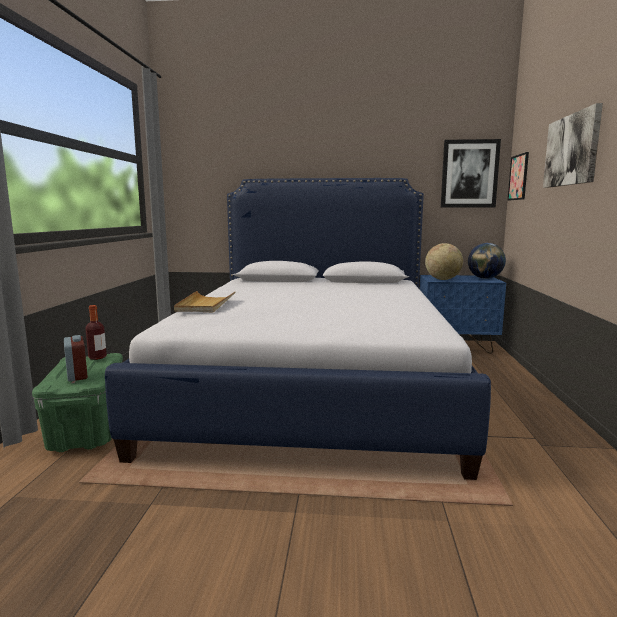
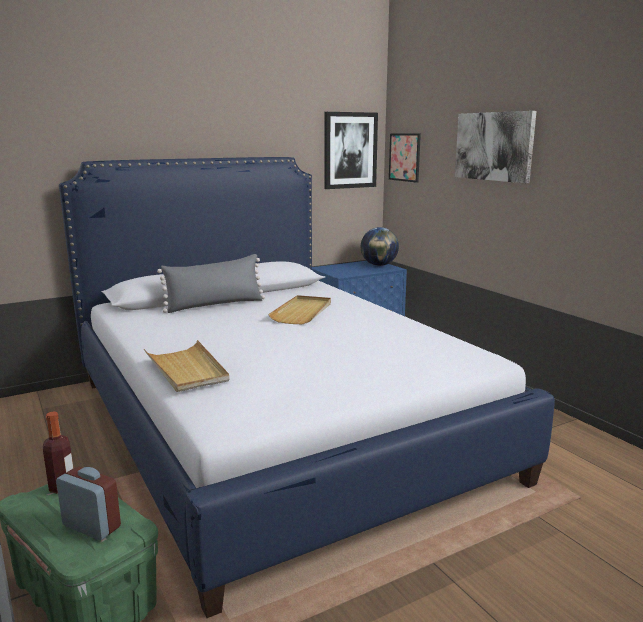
camera: 35 degrees left, 5 degrees up
(302, 284) = (215, 305): none -> grey pillow
(351, 293) = (302, 312): none -> beige tray
(443, 279) = (345, 272): globe -> none

